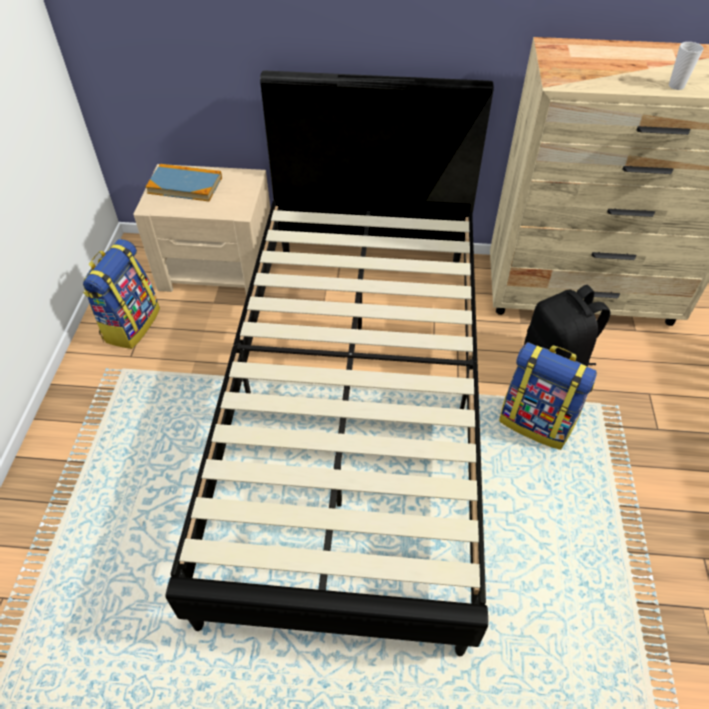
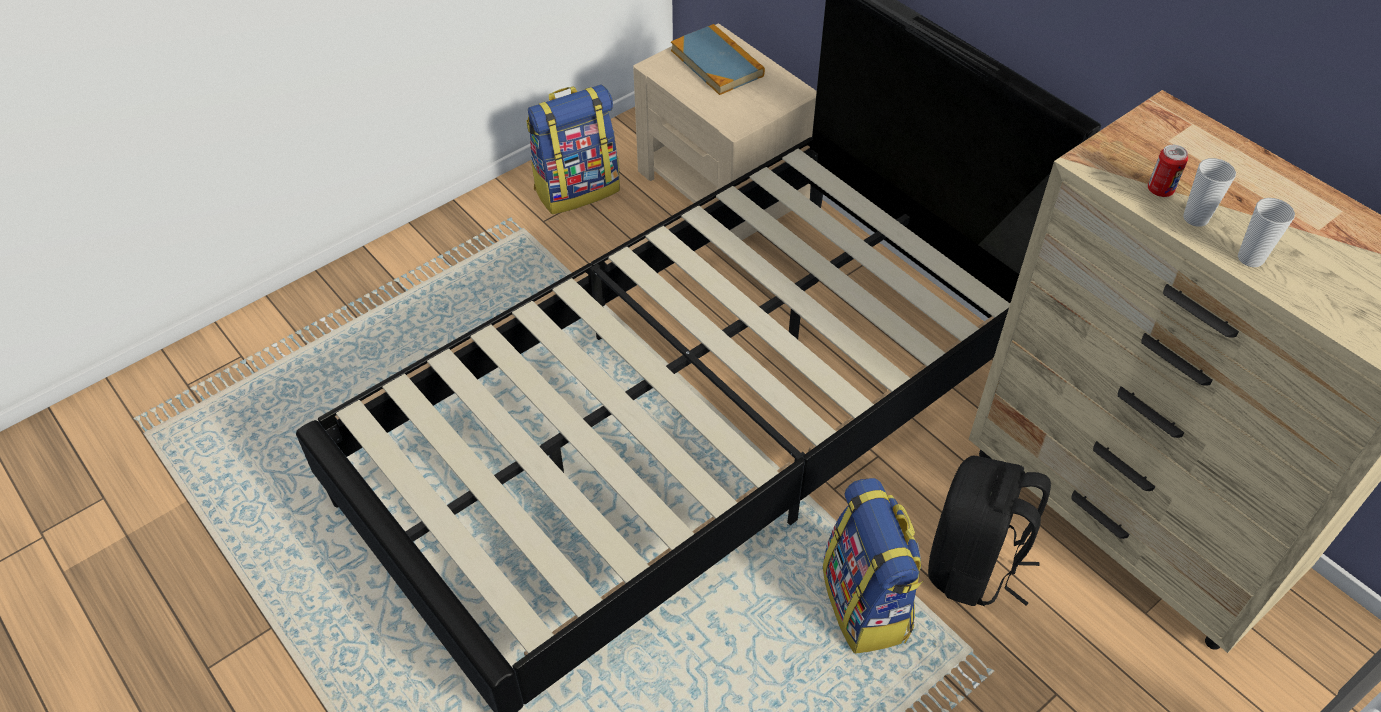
camera: 45 degrees right, 0 degrees up
(602, 78) = (1160, 190): none -> can
(632, 82) = (1195, 218): none -> cup

